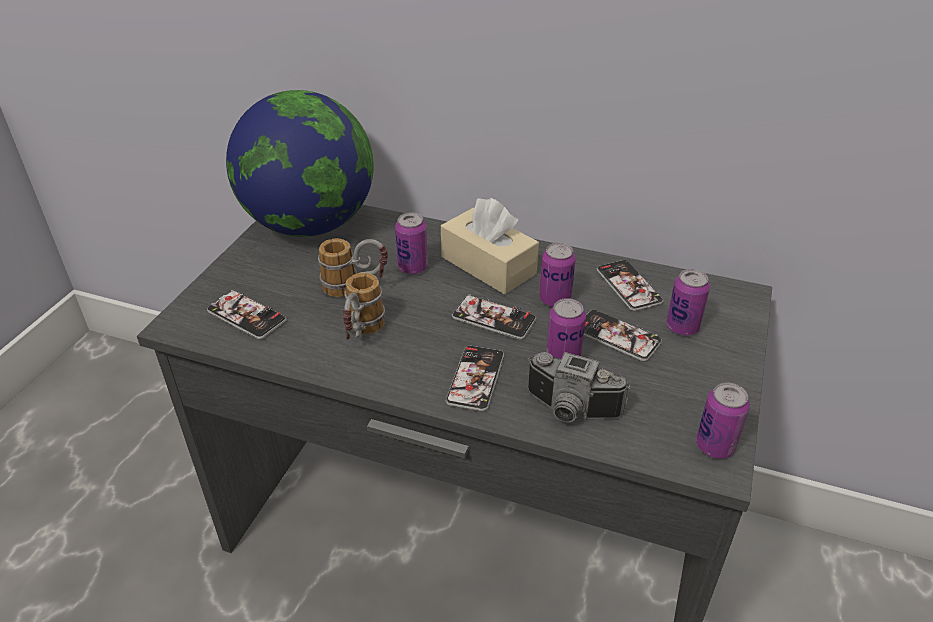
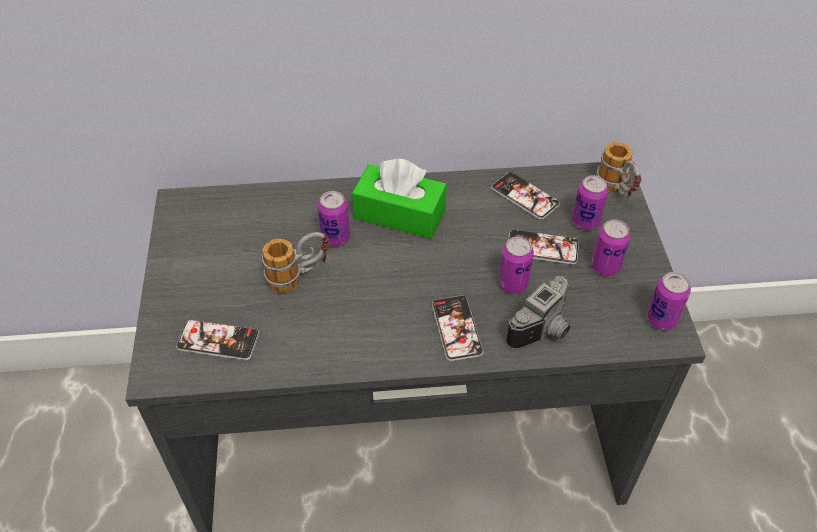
camera: 25 degrees left, 10 degrees up
(310, 225) = (209, 223): globe -> none
(361, 334) = (335, 321): mug -> mug (616, 192)
(488, 265) = (399, 214): beige tissue box -> green tissue box
(493, 318) = (436, 266): phone -> none
(555, 299) = (474, 229): can -> can (605, 267)
(570, 411) = (545, 330): camera -> camera turned 45 degrees counterclockwise

